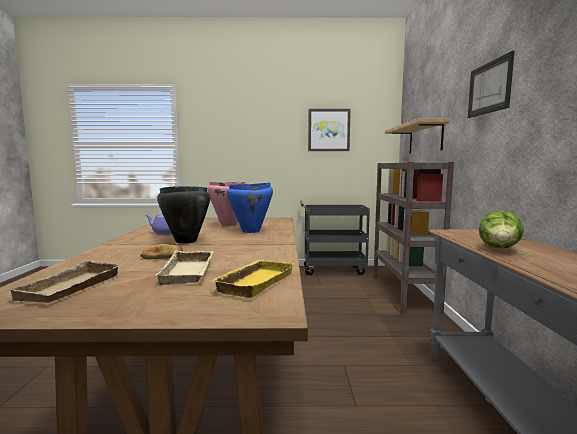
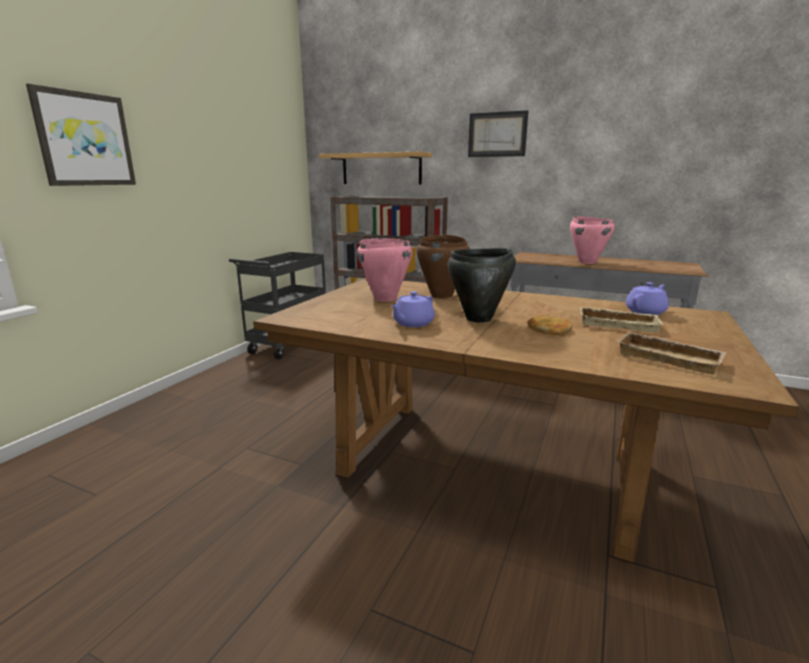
camera: 65 degrees left, 10 degrees up
(251, 231) = (442, 295): blue cooking pot -> brown cooking pot
(254, 282) = (646, 311): yellow tray -> purple teapot
(328, 130) = (244, 147): picture -> picture (85, 139)
(499, 249) = (587, 262): lettuce -> pink cooking pot

